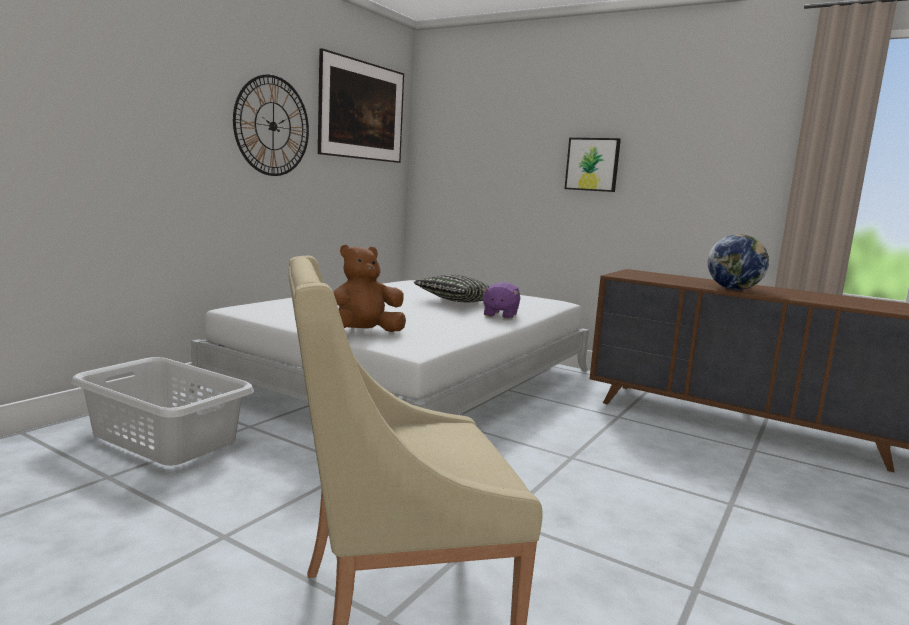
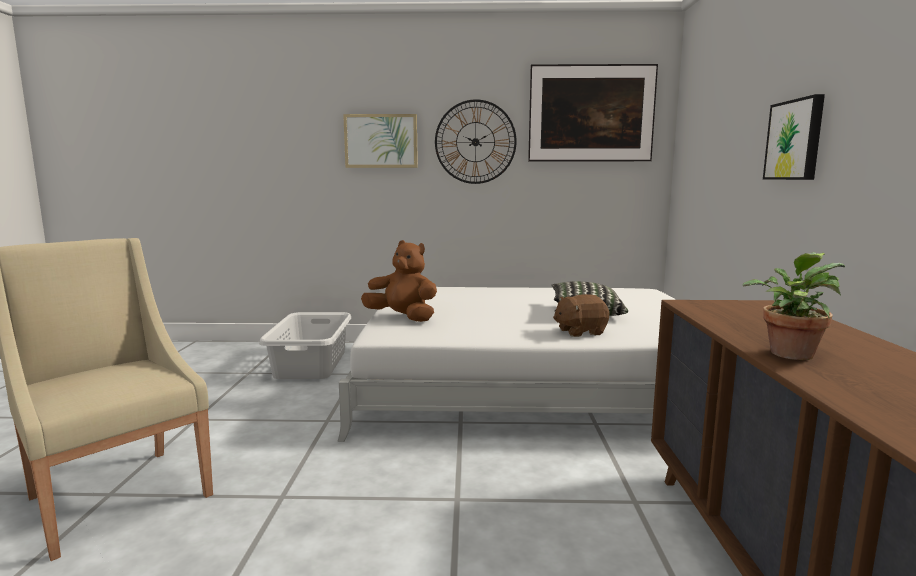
camera: 60 degrees right, 0 degrees up
(170, 109) = (381, 141): none -> picture
(500, 315) = (580, 332): purple plush toy -> brown plush toy
(733, 289) = (790, 352): globe -> potted plant

